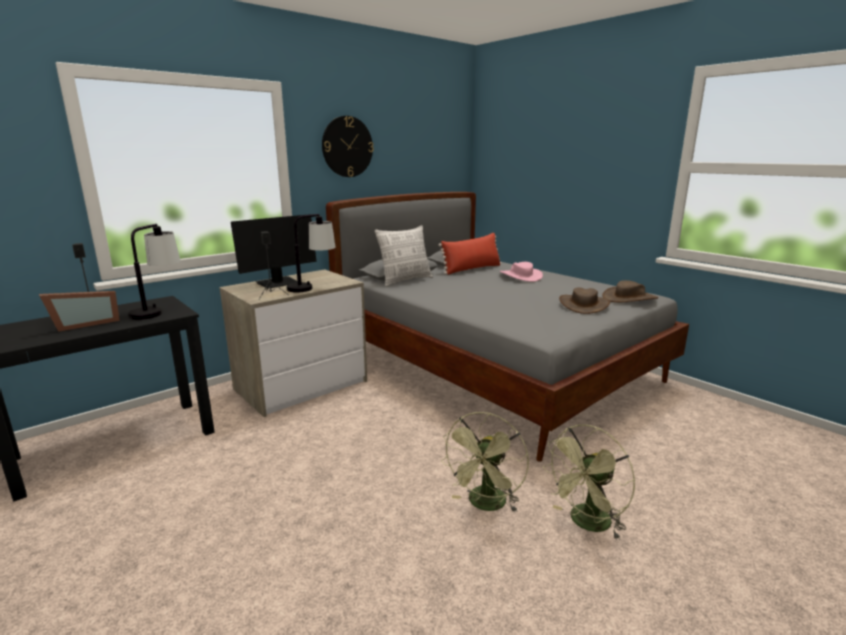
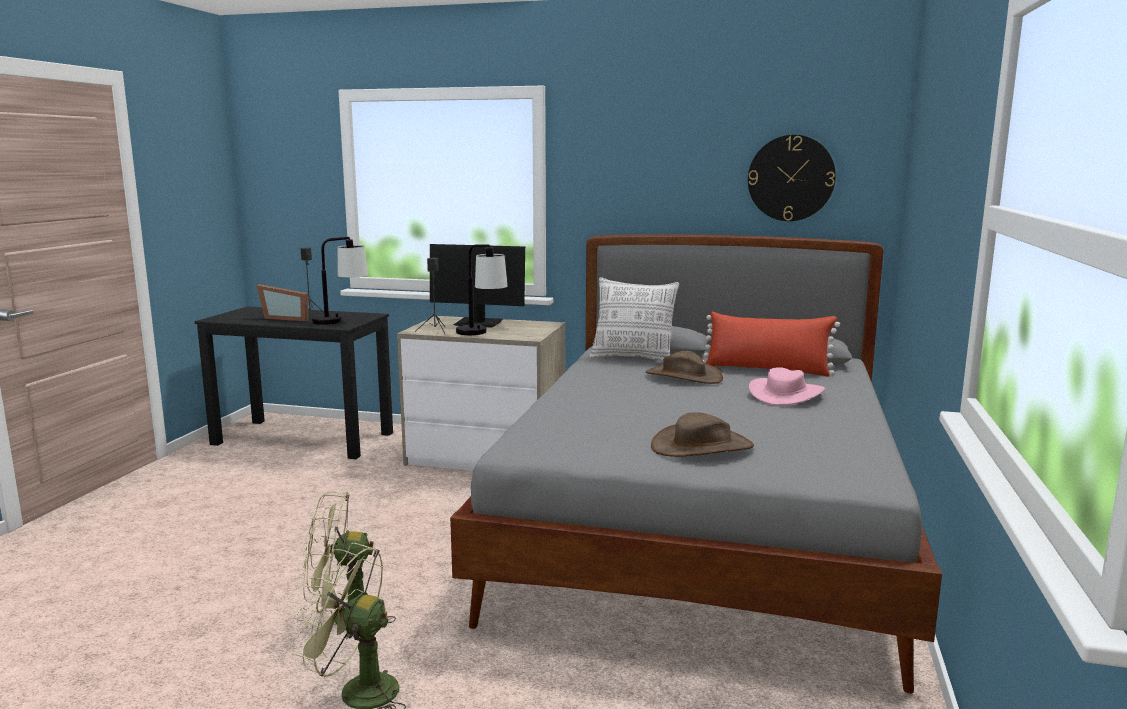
camera: 55 degrees right, 5 degrees down
(347, 147) = (633, 163): wall clock -> wall clock (791, 178)
(629, 298) = (811, 467): brown hat -> brown hat (683, 376)

